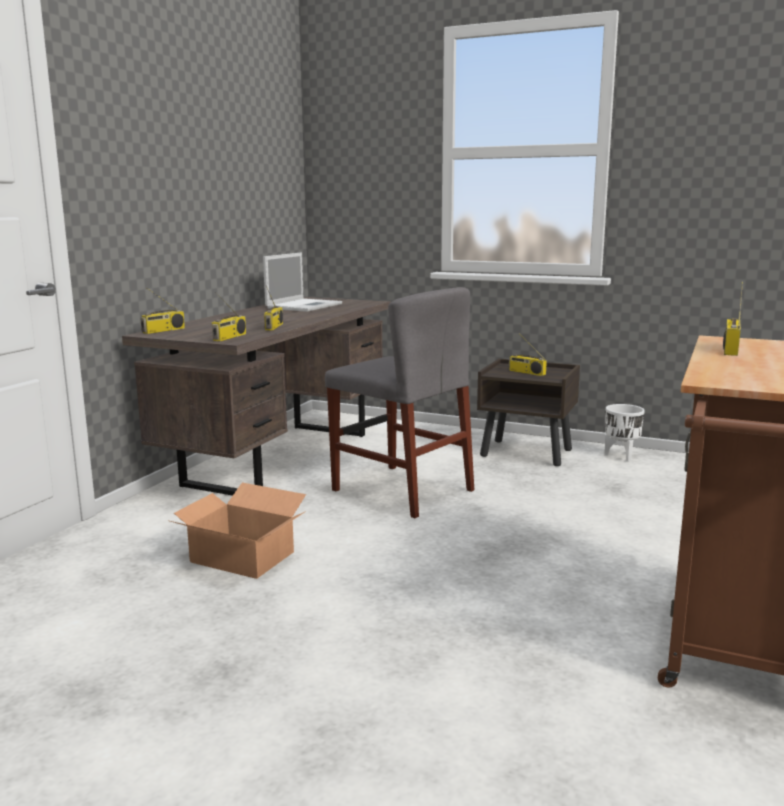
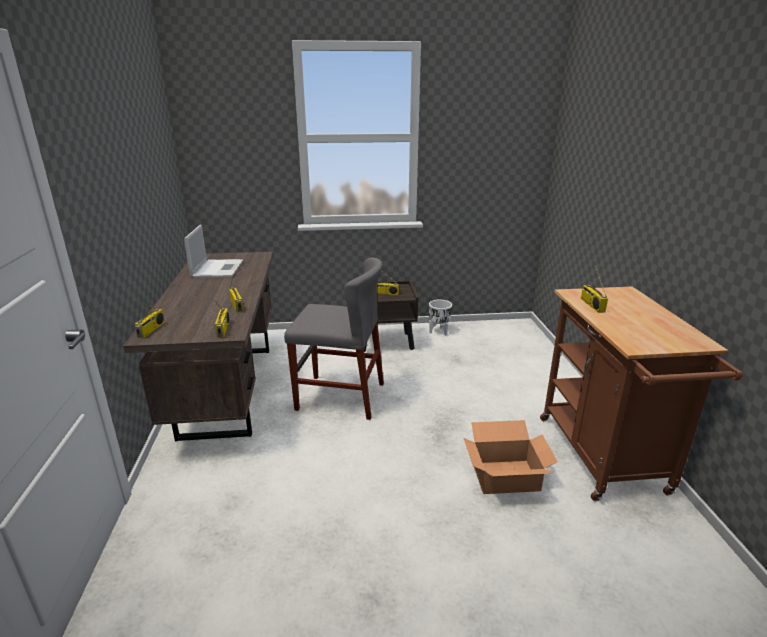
camera: 30 degrees left, 10 degrees up
(242, 558) = (291, 495): cardboard box -> cardboard box (506, 477)

